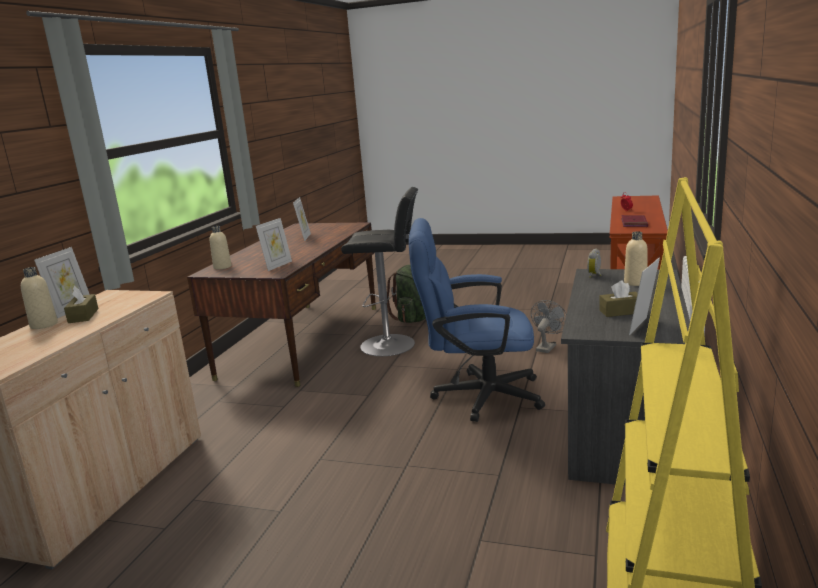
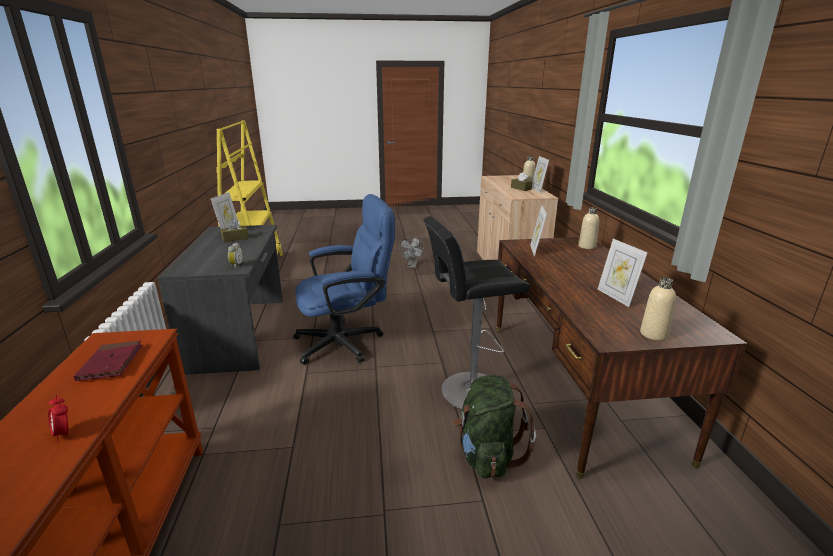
camera: 155 degrees right, 5 degrees up
(547, 347) = (287, 414): grey fan -> grey fan (412, 266)
(635, 282) = (207, 260): beige bottle -> beige bottle (653, 334)

